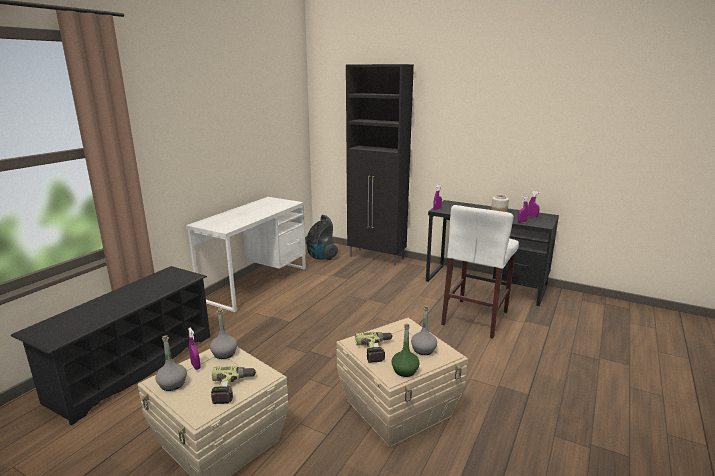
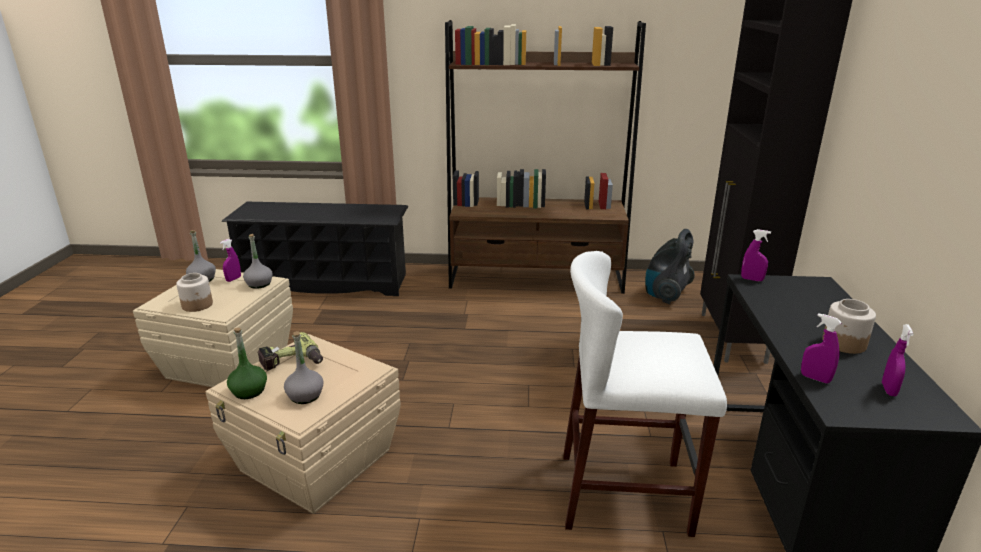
camera: 65 degrees right, 5 degrees up
(232, 389) = (197, 305): power drill -> jar
(255, 283) = (536, 279): white desk -> brown bookcase

